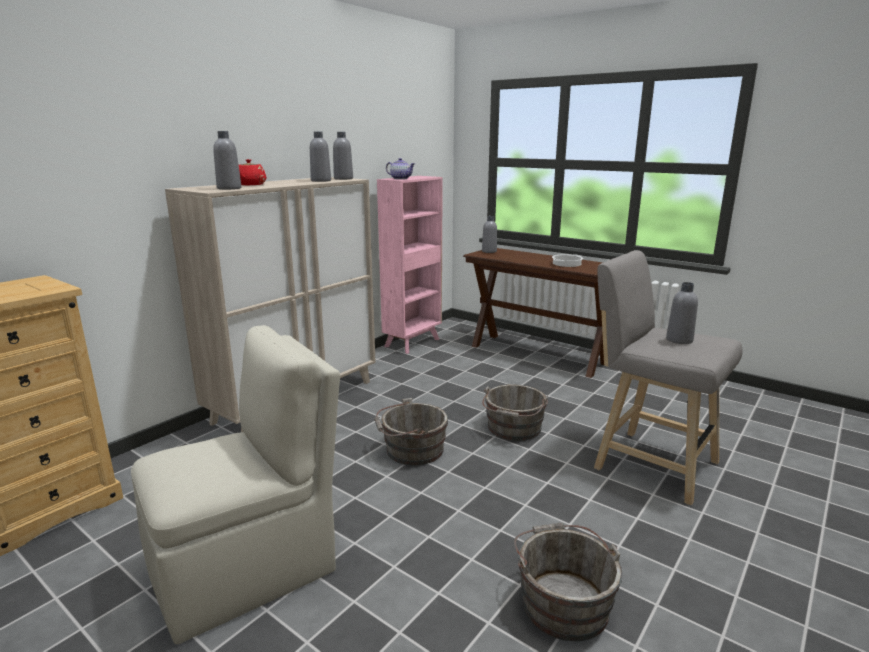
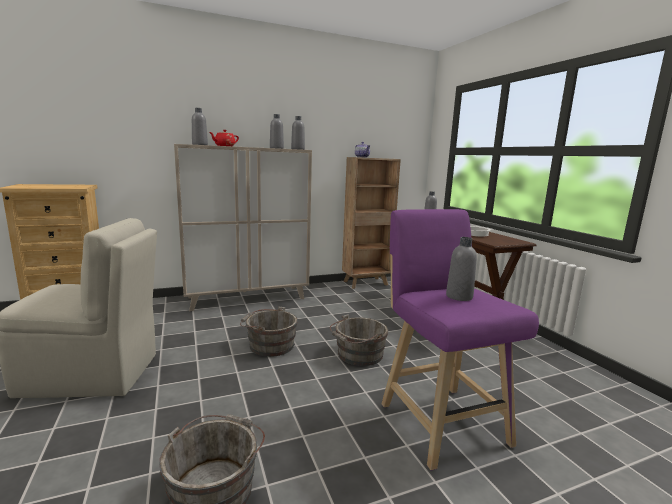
camera: 30 degrees right, 5 degrees down
(413, 342) = (366, 283): pink bookcase -> brown bookcase
(649, 463) = (439, 419): grey stool -> purple stool

